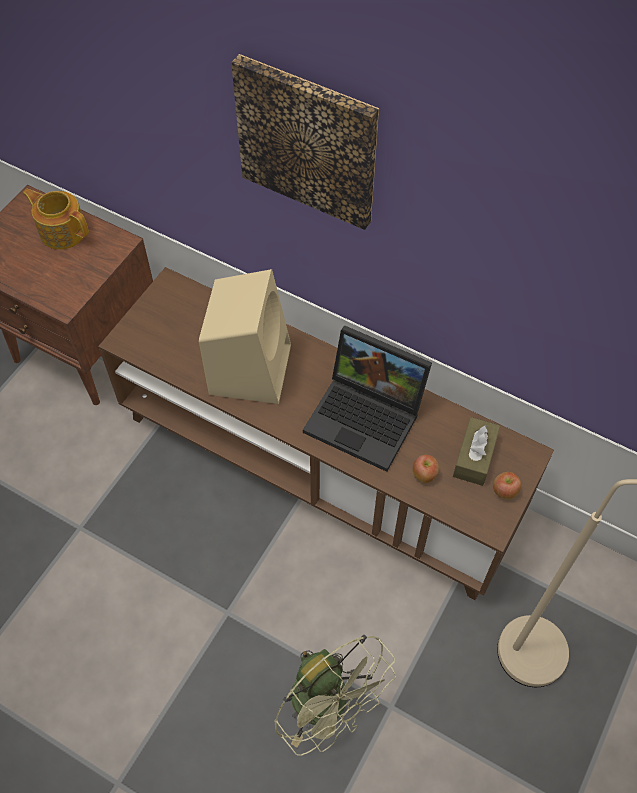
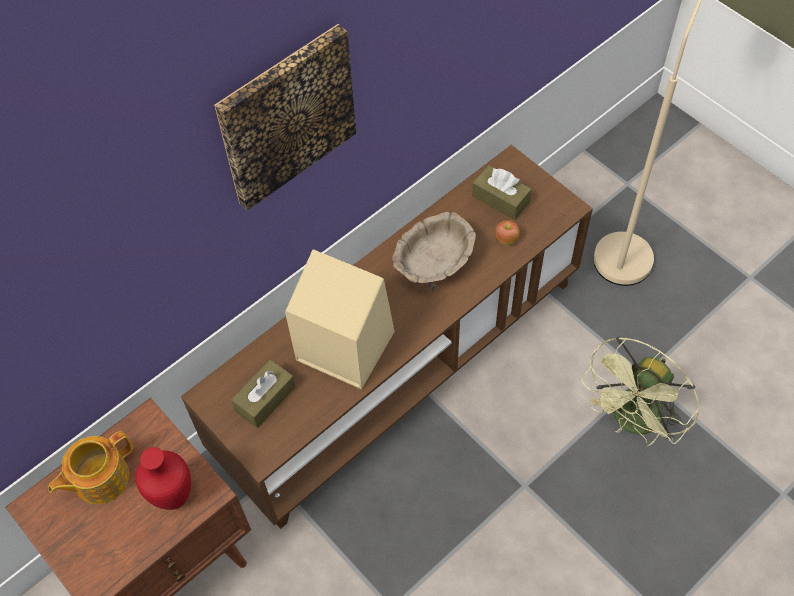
camera: 70 degrees left, 0 degrees up
(56, 282) = (173, 497): none -> red vase
(178, 325) = (265, 399): none -> brown tissue box
(330, 706) = (633, 422): green fan -> green fan turned 150 degrees clockwise
(368, 417) = (434, 264): laptop -> beige bowl
(504, 491) = (539, 189): apple -> none

